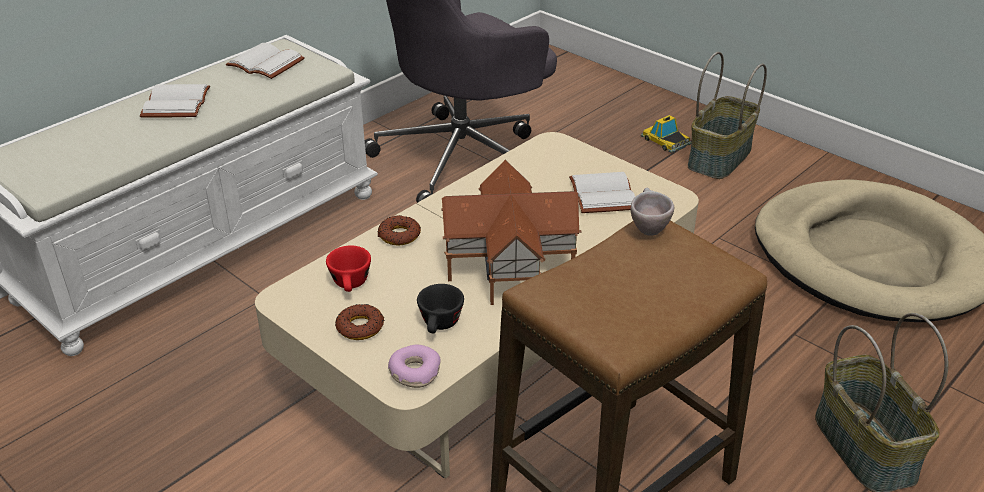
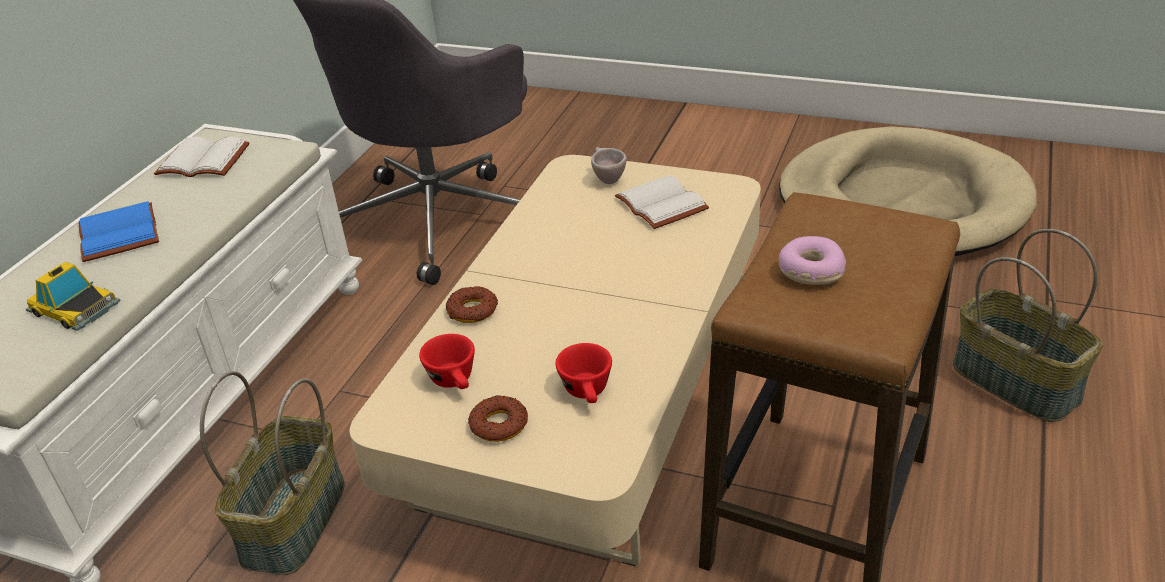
camera: 20 degrees left, 0 degrees up
(174, 103) = (116, 234): white book -> blue book
(414, 372) = (596, 453): donut -> donut (810, 270)
(440, 325) = (588, 393): black cup -> red cup
(511, 263) = (617, 302): toy house -> none
(647, 227) = (807, 209): beige cup -> beige cup (606, 179)
(665, 140) = (638, 144): toy car -> toy car (74, 308)
(720, 158) = (703, 147): basket -> basket (295, 522)

